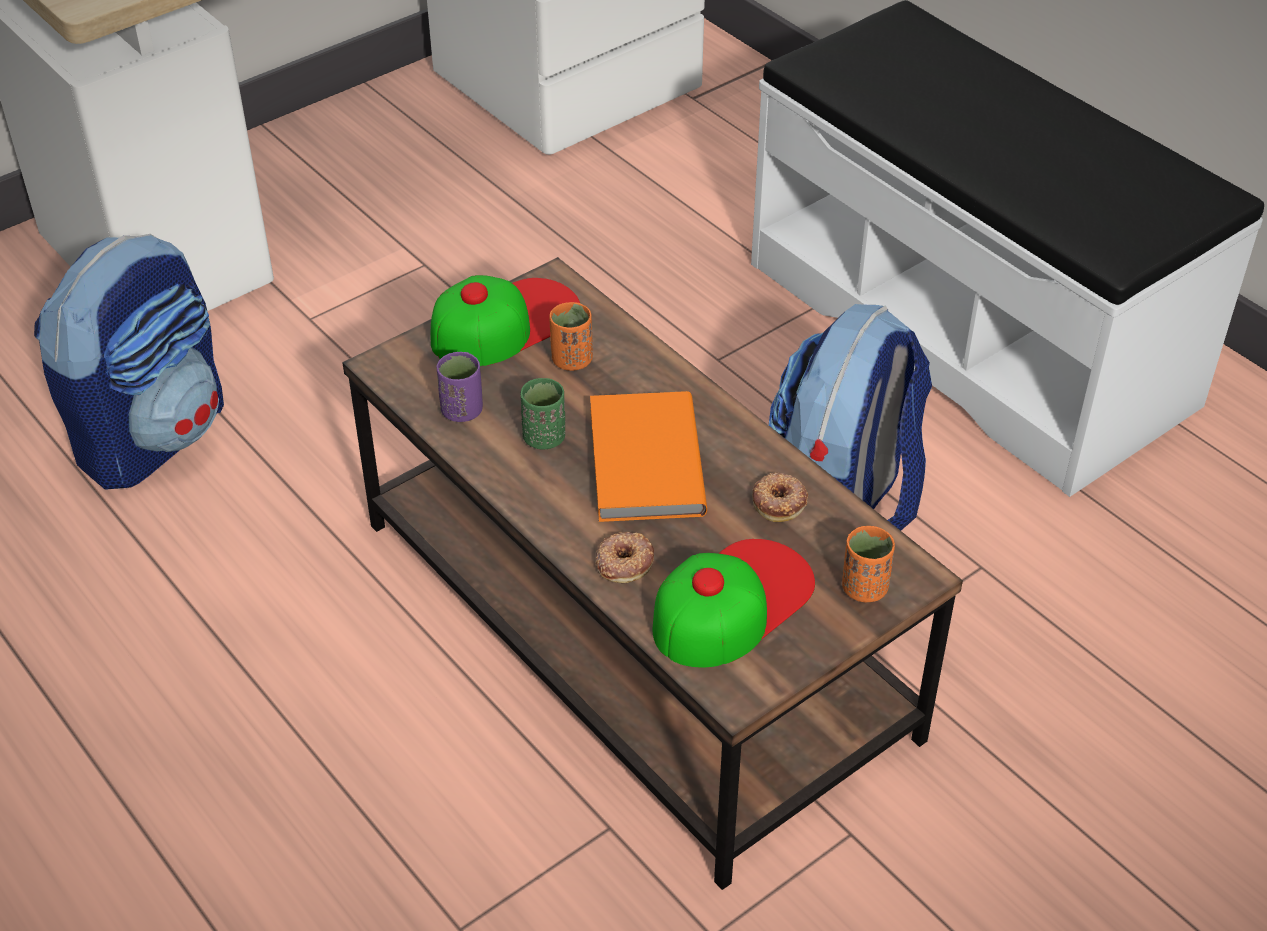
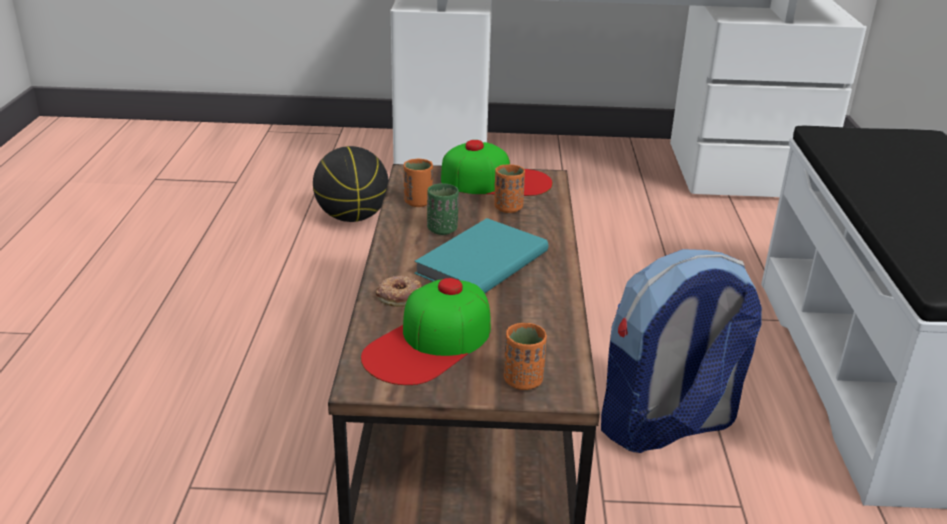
camera: 40 degrees right, 15 degrees down
(153, 435) = (352, 217): backpack -> basketball
(462, 411) = (418, 202): purple cup -> orange cup
(642, 463) = (478, 262): orange book -> turquoise book
(731, 602) = (429, 343): cap -> cap turned 135 degrees clockwise
(779, 501) = (533, 315): donut -> none

